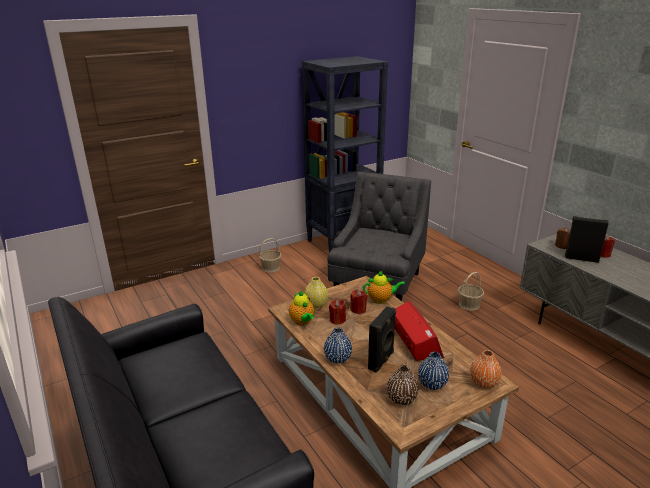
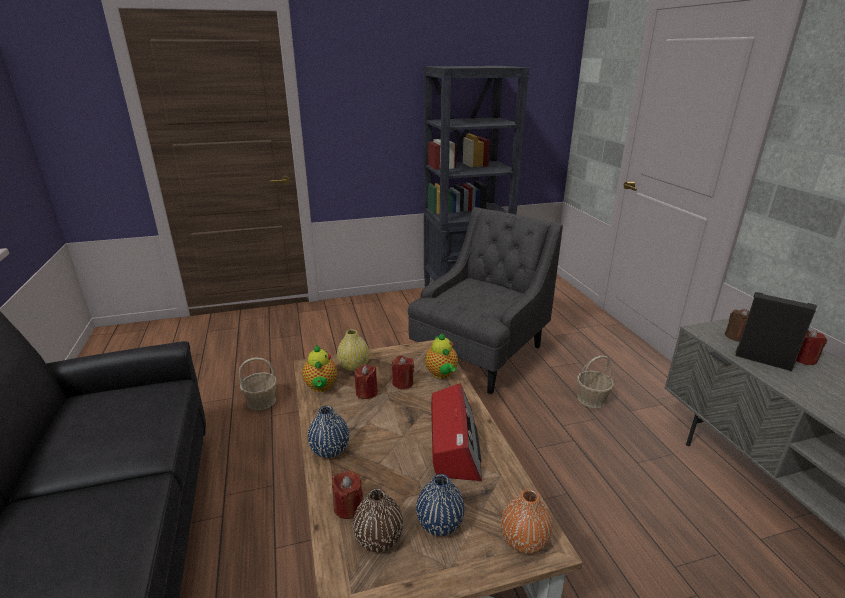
camera: 15 degrees right, 0 degrees up
(271, 268) = (366, 314): basket -> basket (261, 401)
(372, 387) = (348, 507): none -> red candle
(381, 300) = (442, 374): teapot -> teapot turned 60 degrees clockwise
(382, 361) = (388, 466): black speaker -> none

